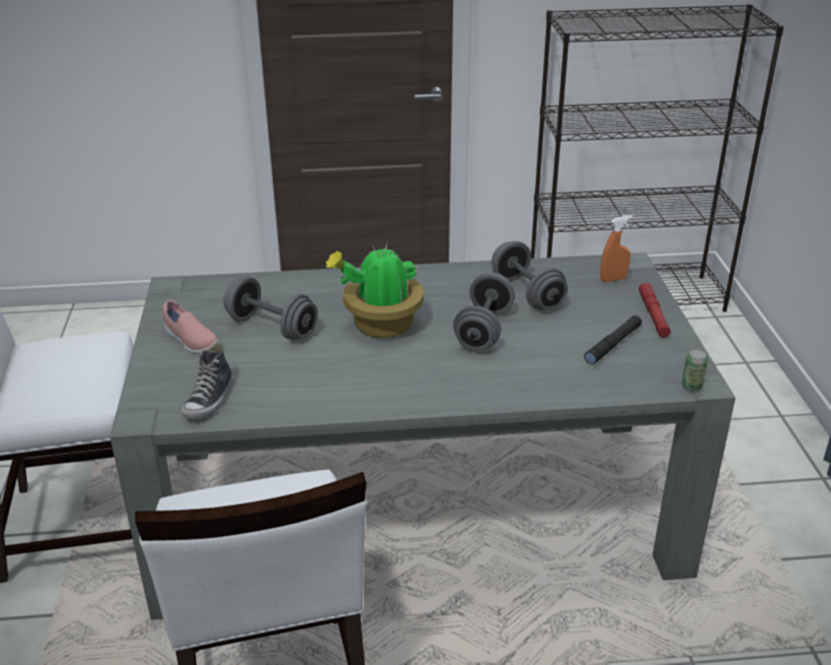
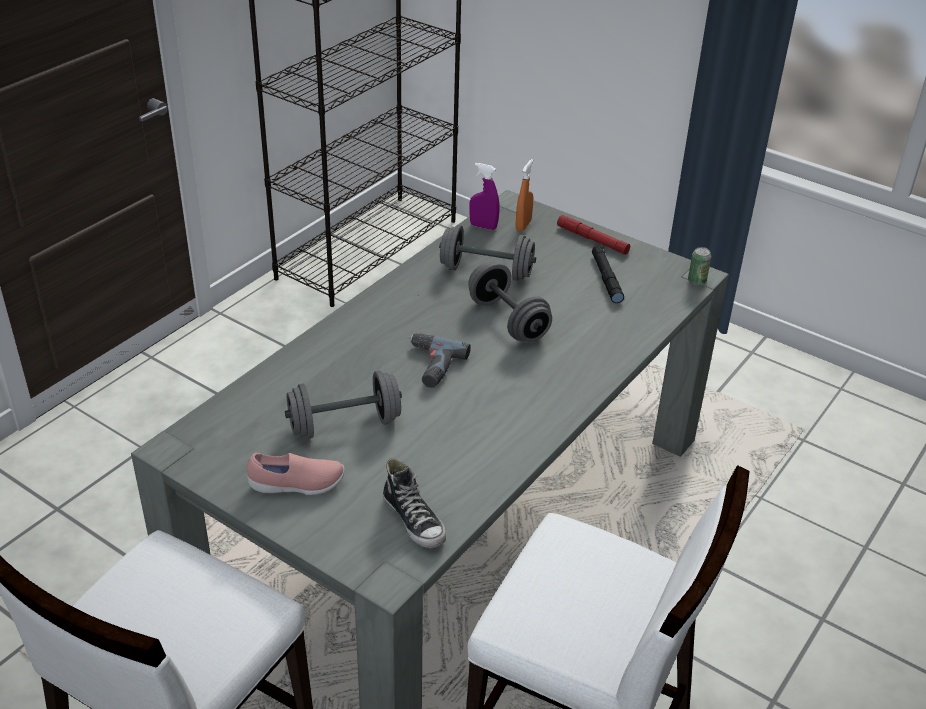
camera: 50 degrees left, 5 degrees up
(381, 326) = (430, 365): potted plant -> power drill
(579, 266) = (483, 226): none -> purple spray bottle

